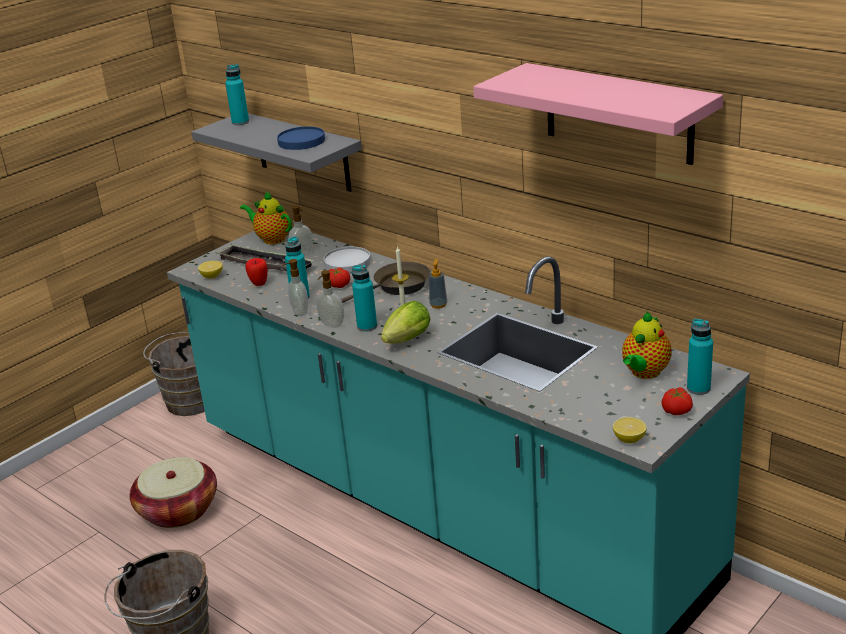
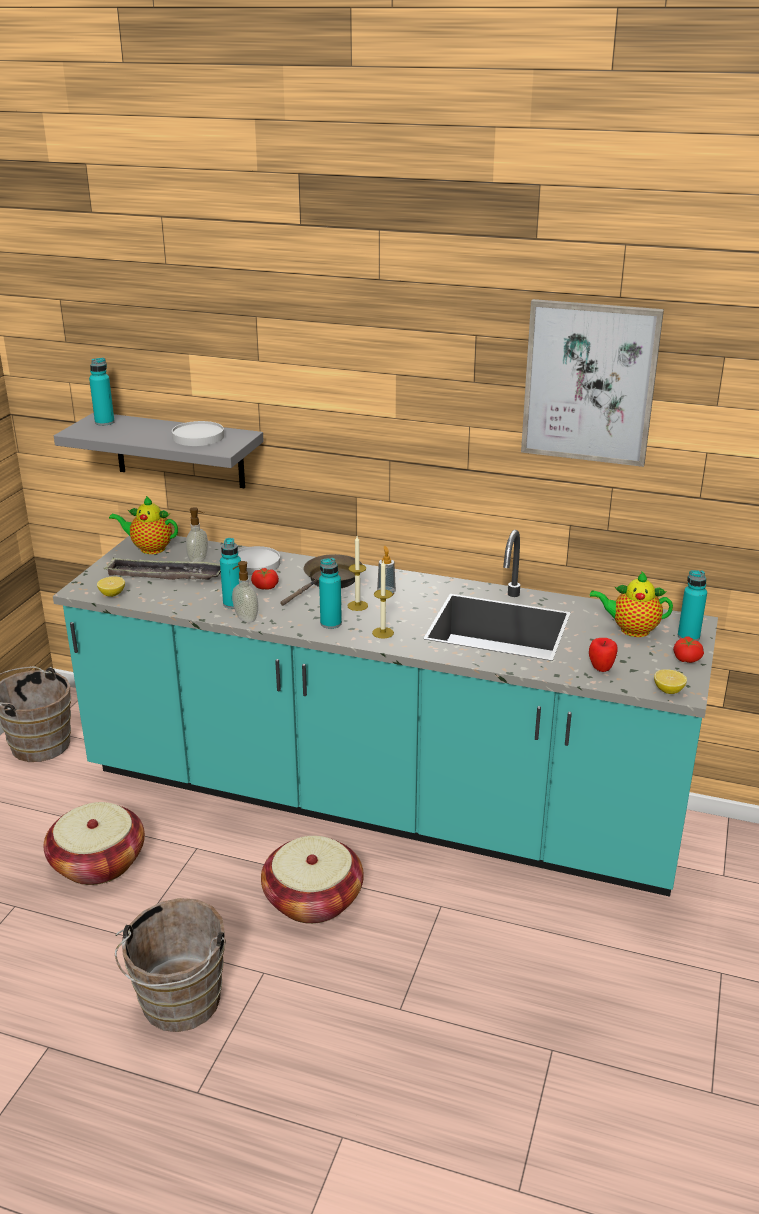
camera: 25 degrees left, 0 degrees up
(259, 284) = (174, 596): apple -> apple (601, 669)
(301, 141) = (198, 437): blue plate -> white plate
(328, 580) = (313, 899): none -> basket
(331, 325) = (291, 626): soap dispenser -> none
(405, 341) = (383, 633): lettuce -> candle
(618, 113) = (589, 382): pink shelf -> picture
(644, 373) = (631, 630): teapot -> teapot turned 90 degrees clockwise

